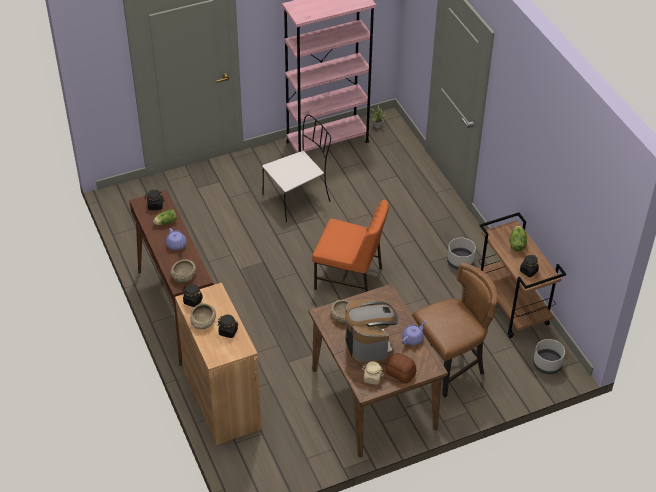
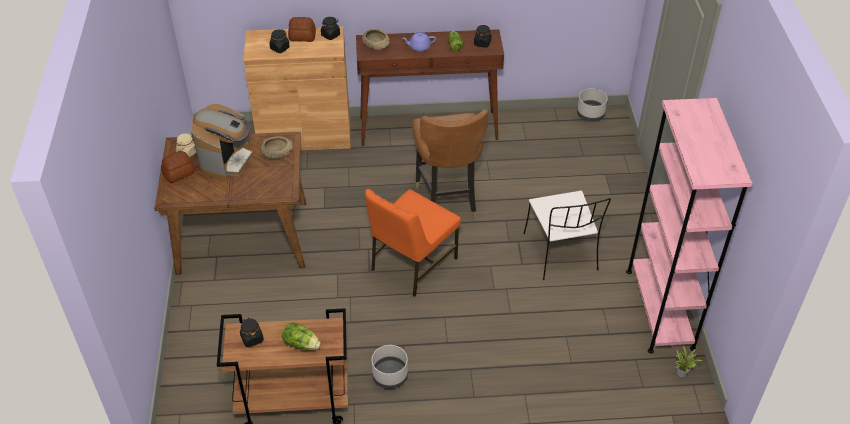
camera: 110 degrees right, 0 degrees up
(203, 321) = (302, 37): beige bowl -> bread
(369, 346) = (227, 161): coffee machine -> coffee machine turned 75 degrees counterclockwise
(413, 338) = (213, 195): purple teapot -> none
(449, 374) = (234, 307): brown chair -> brown chair (447, 201)
(547, 365) = (191, 402): grey planter -> grey planter (590, 114)

